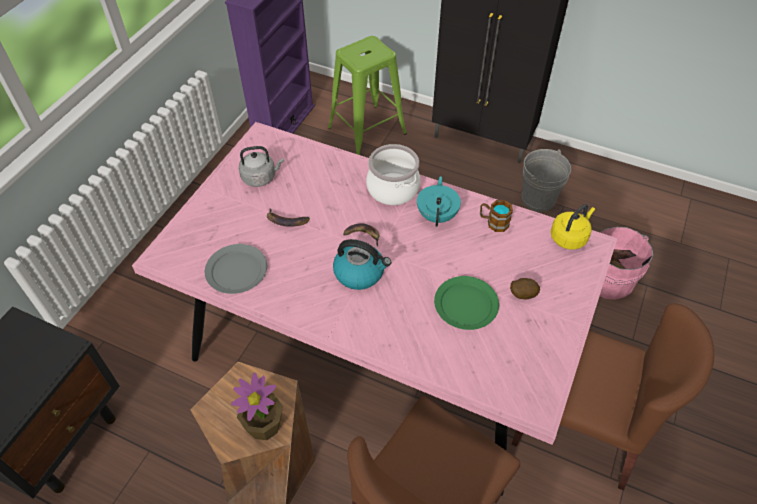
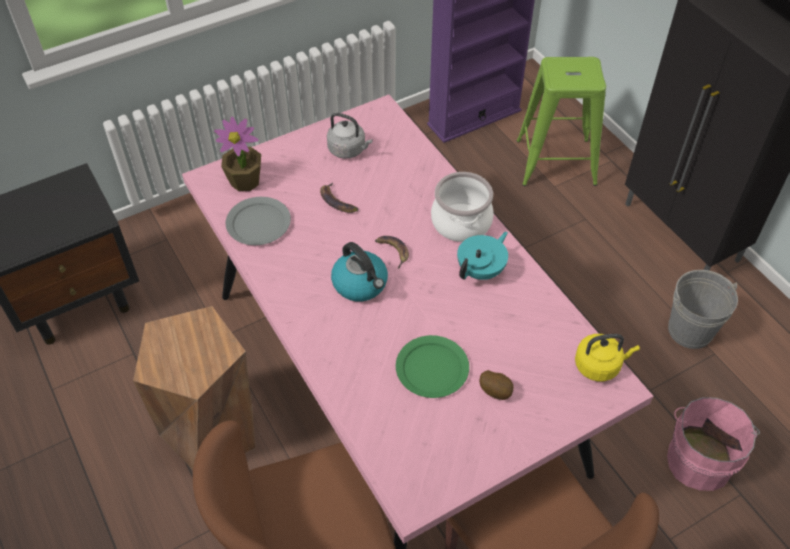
camera: 35 degrees right, 0 degrees up
(264, 425) = (189, 371): potted plant -> potted plant (245, 181)
(493, 222) = (532, 307): mug -> none

